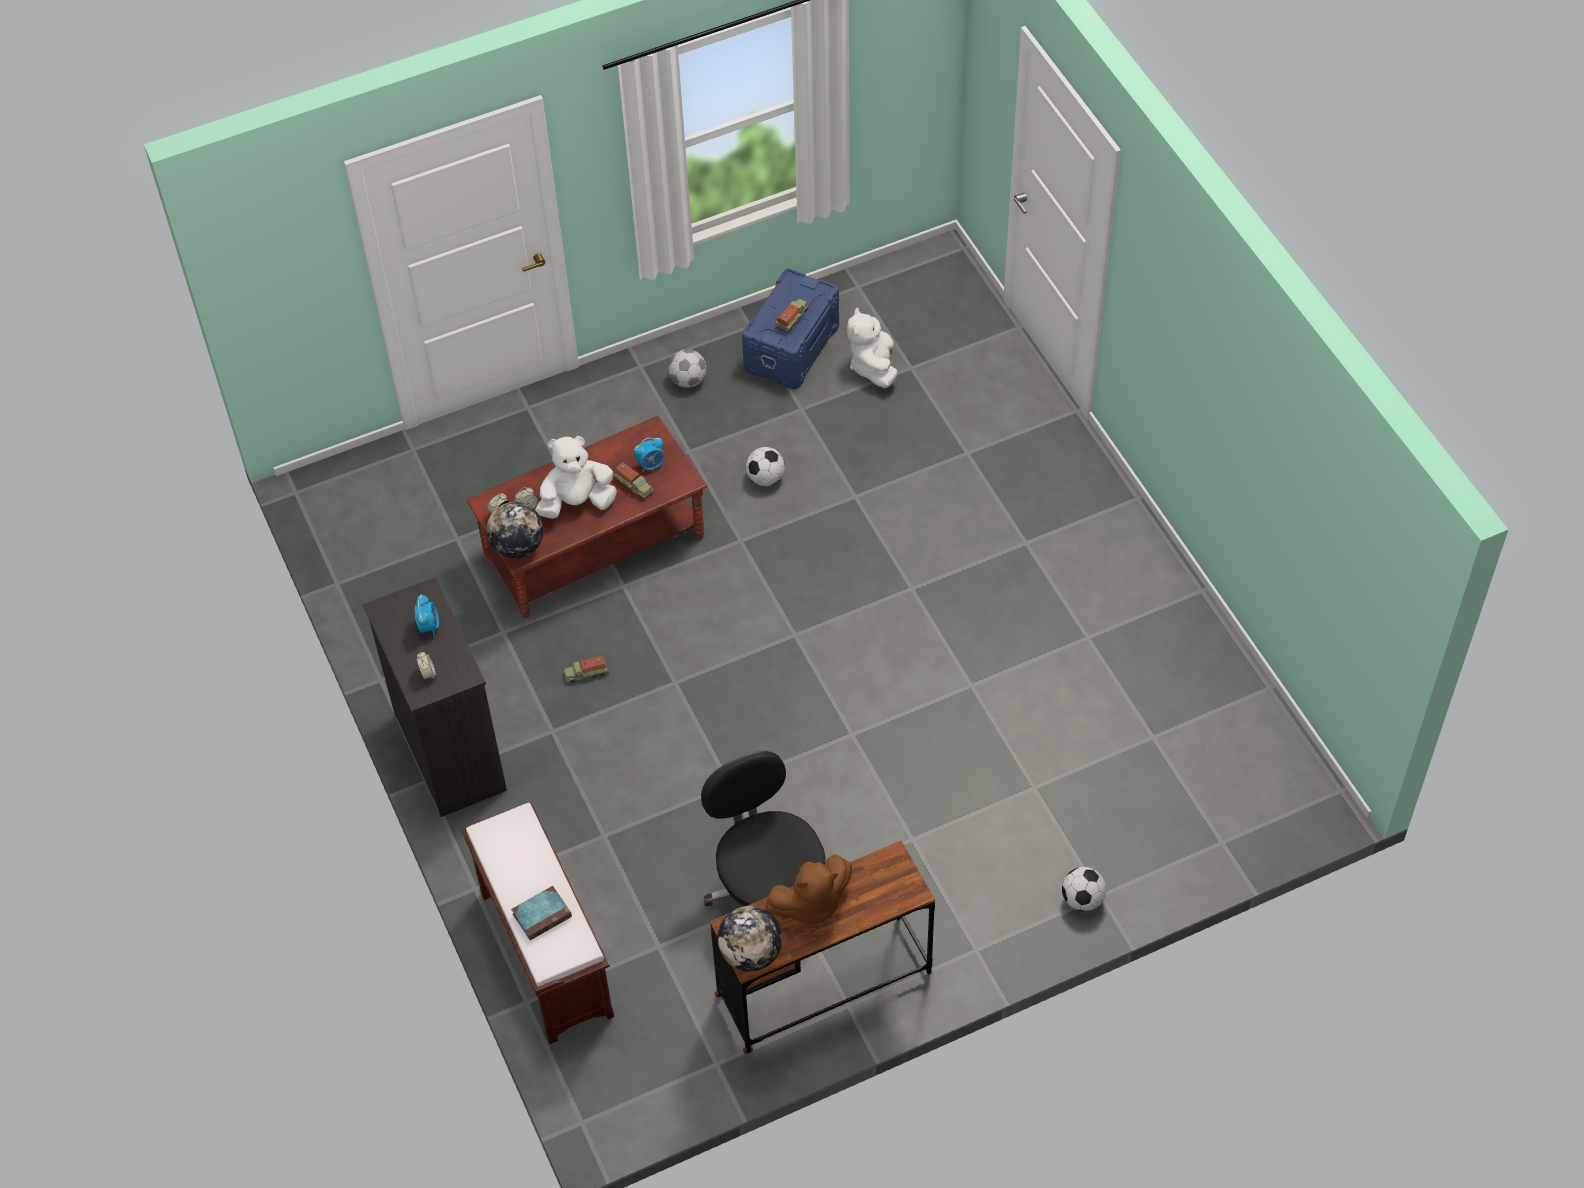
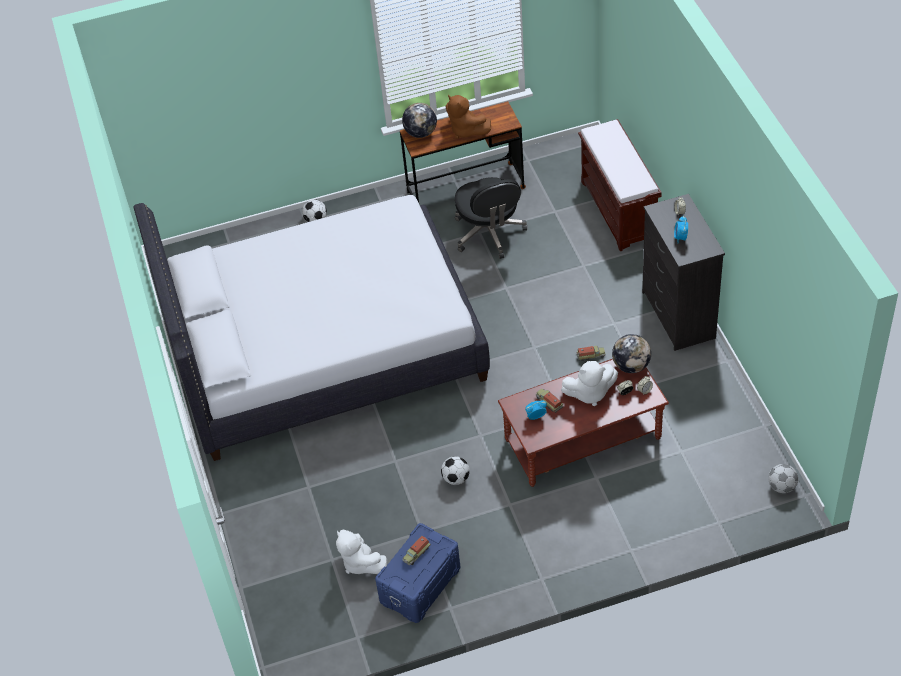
camera: 170 degrees left, 5 degrees down
(542, 914) = (613, 146): book -> none
(688, 380) = (504, 563): football -> football (782, 487)
(751, 954) = (501, 112): globe -> globe (420, 133)
(811, 904) = (466, 130): brown plush toy -> brown plush toy turned 120 degrees counterclockwise
(873, 366) = (360, 562): white plush toy -> white plush toy turned 135 degrees clockwise
(1000, 656) = (324, 348): none -> white bed

